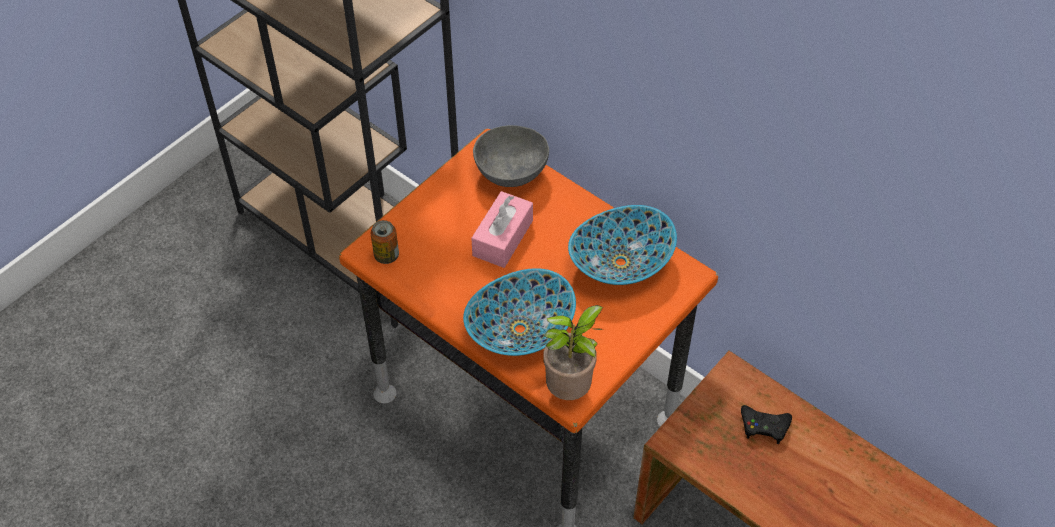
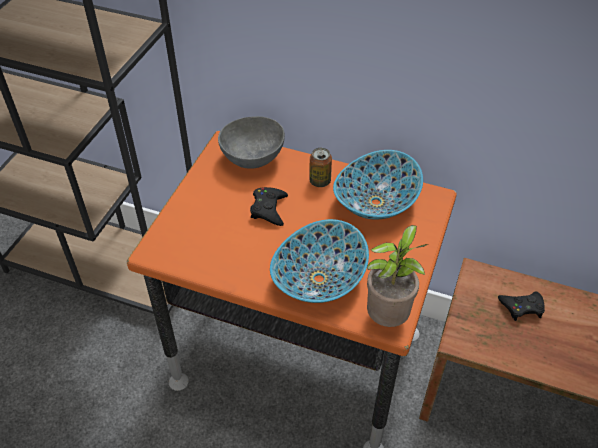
camera: 20 degrees left, 5 degrees down
(386, 255) = (172, 250): can -> can (320, 181)
(502, 238) = (269, 209): pink tissue box -> black game controller

